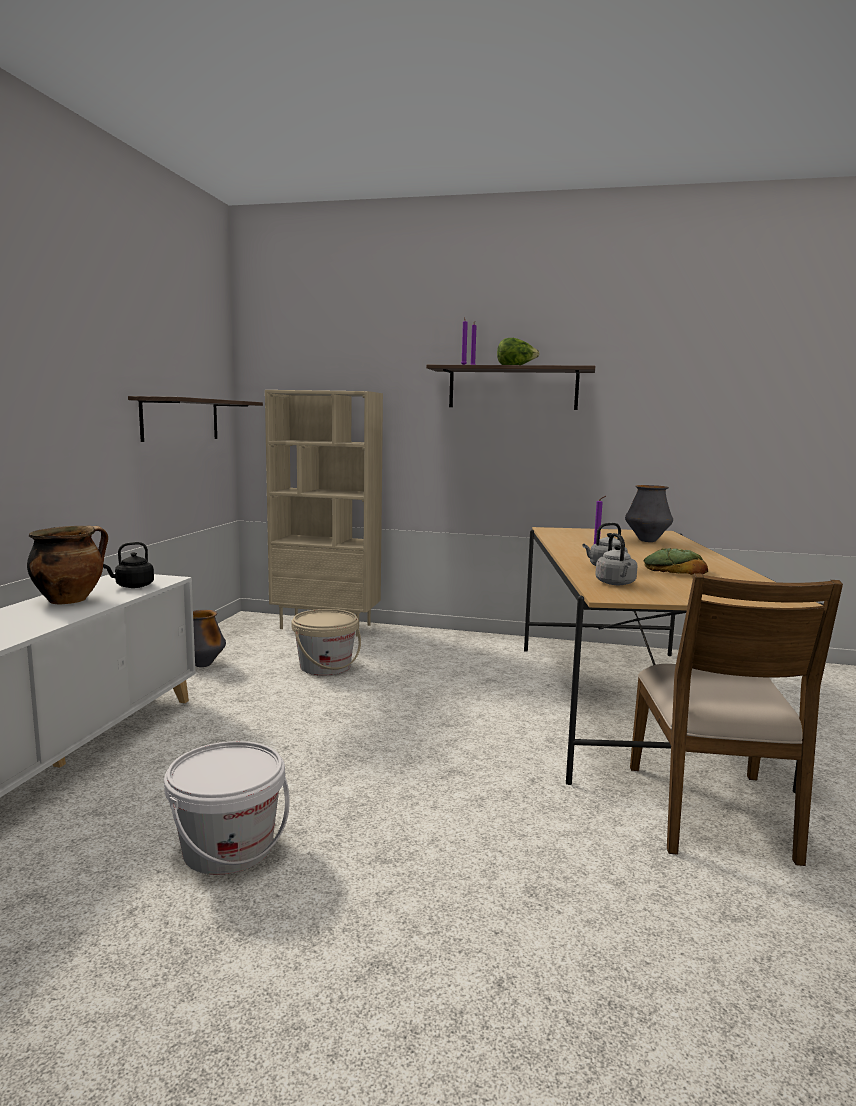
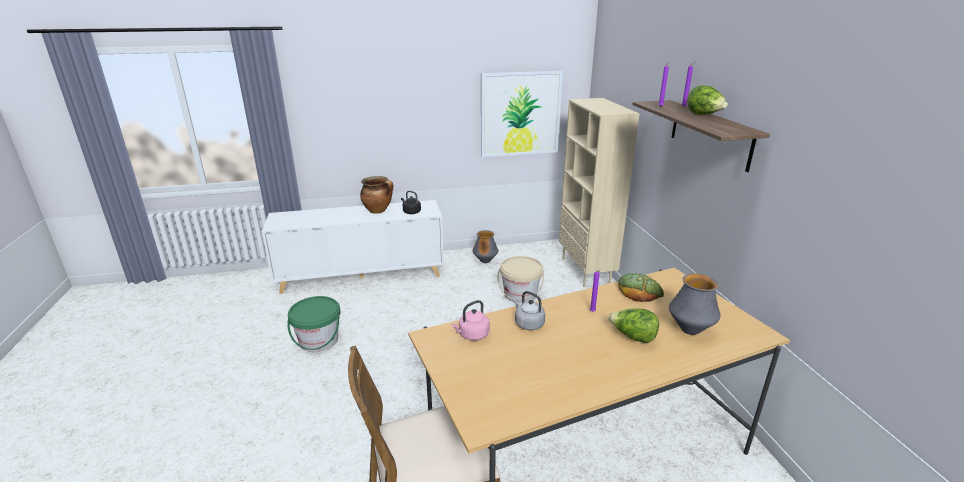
camera: 65 degrees right, 15 degrees up
(181, 419) = (520, 114): shelf -> picture
(228, 848) = (319, 340): white bucket -> green bucket
(616, 583) = (472, 335): grey kettle -> pink kettle
(651, 551) = (633, 337): none -> lettuce
(673, 570) = (555, 356): bread -> bread (639, 290)

